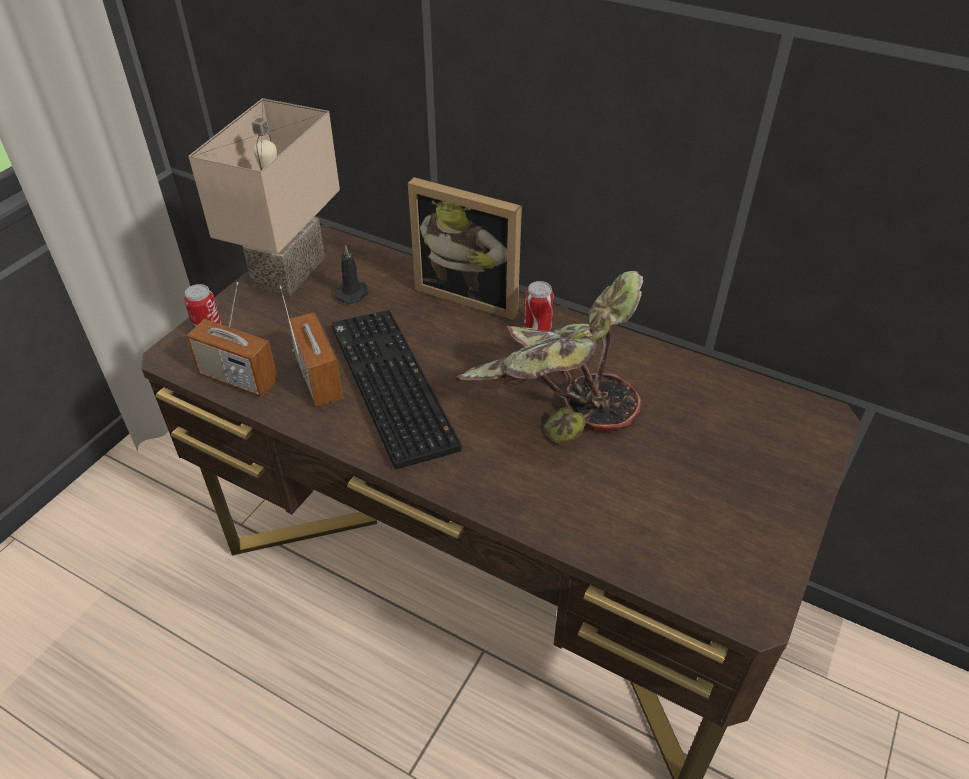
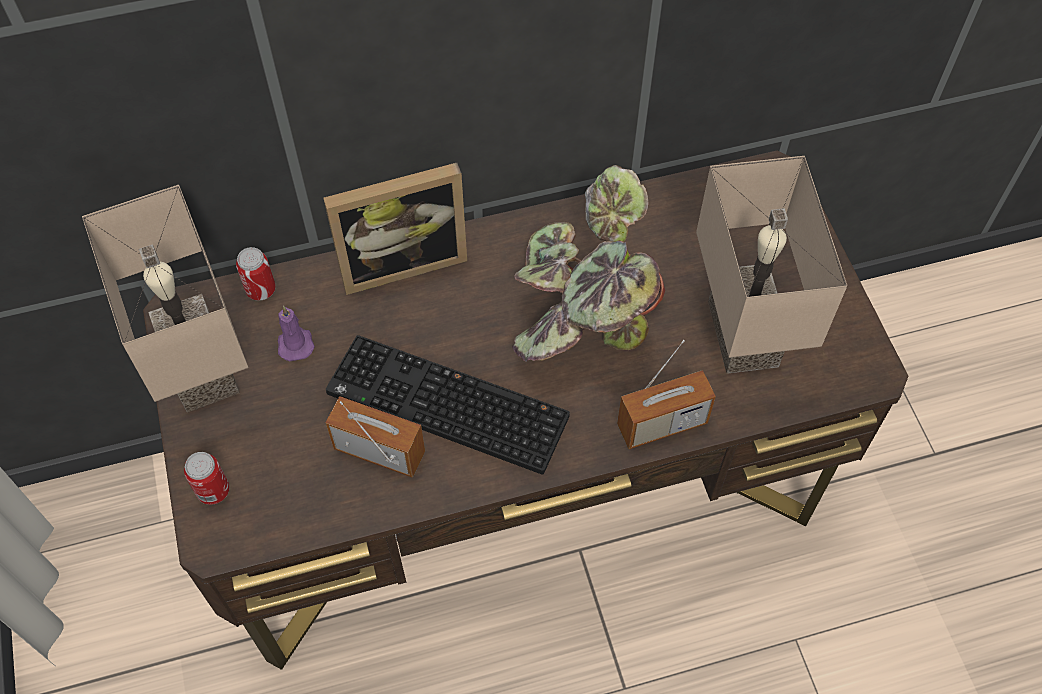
camera: 45 degrees left, 15 degrees up
(238, 378) = (308, 510): radio -> radio (662, 424)
(353, 293) = (295, 343): black candle -> purple candle
(537, 328) = (496, 253): can -> can (261, 290)
(659, 495) = (737, 333): none -> beige table lamp

